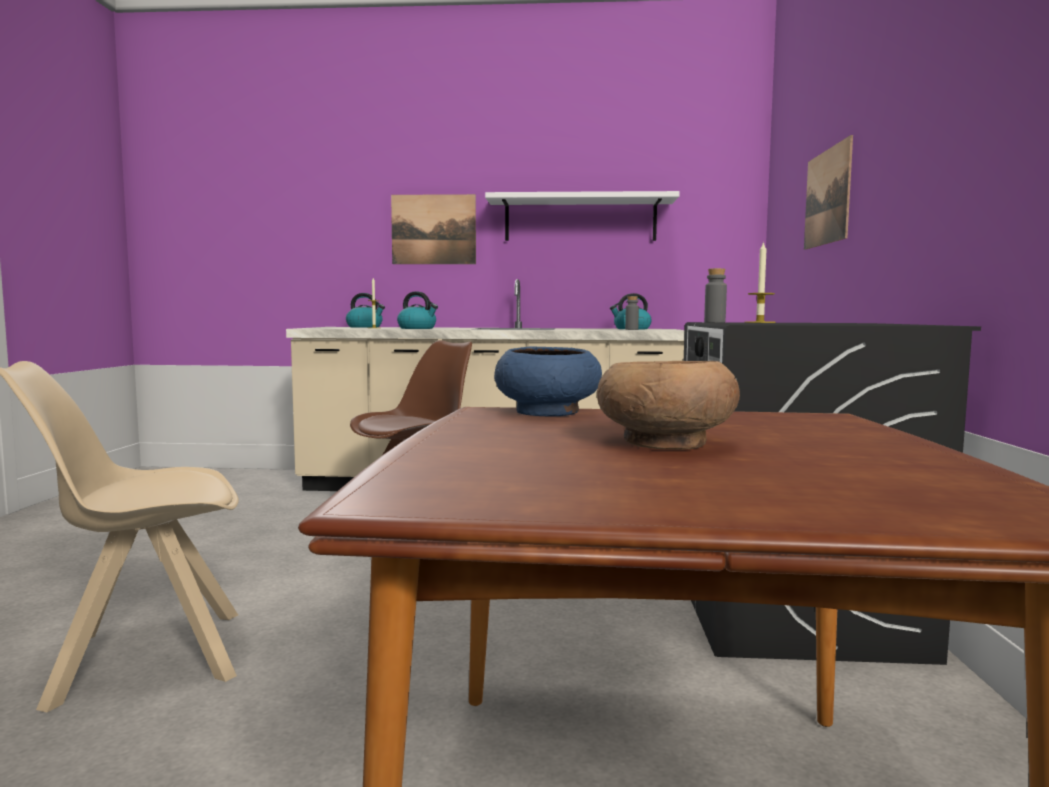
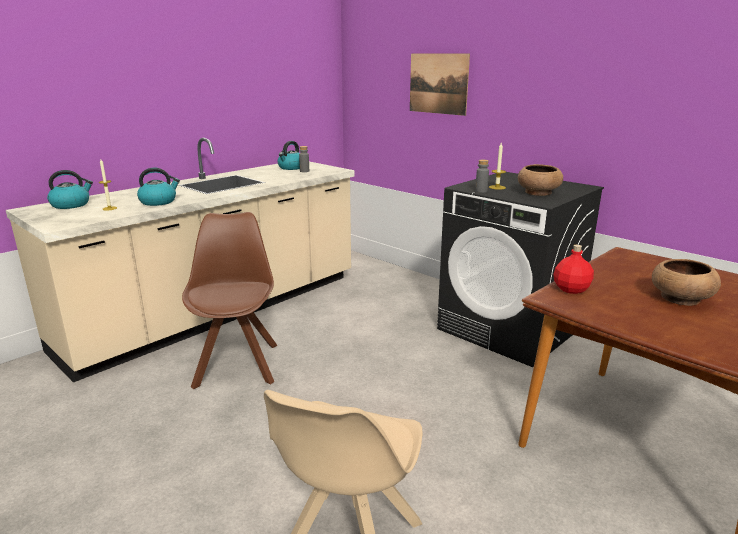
camera: 50 degrees left, 15 degrees up
(433, 229) = (107, 93): picture -> none
(548, 412) = (571, 289): blue bowl -> red bottle
(580, 220) = (232, 79): white shelf -> none
(795, 323) = (538, 193): none -> brown bowl

